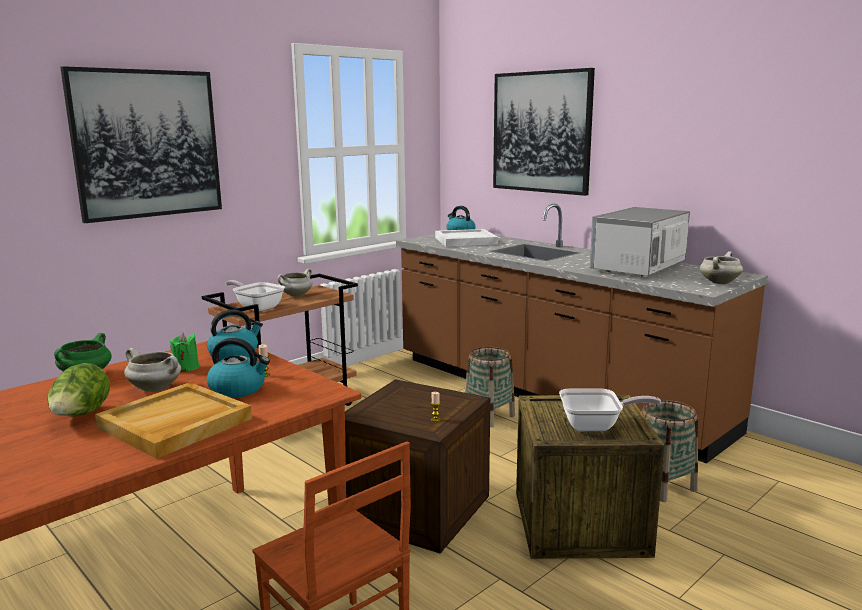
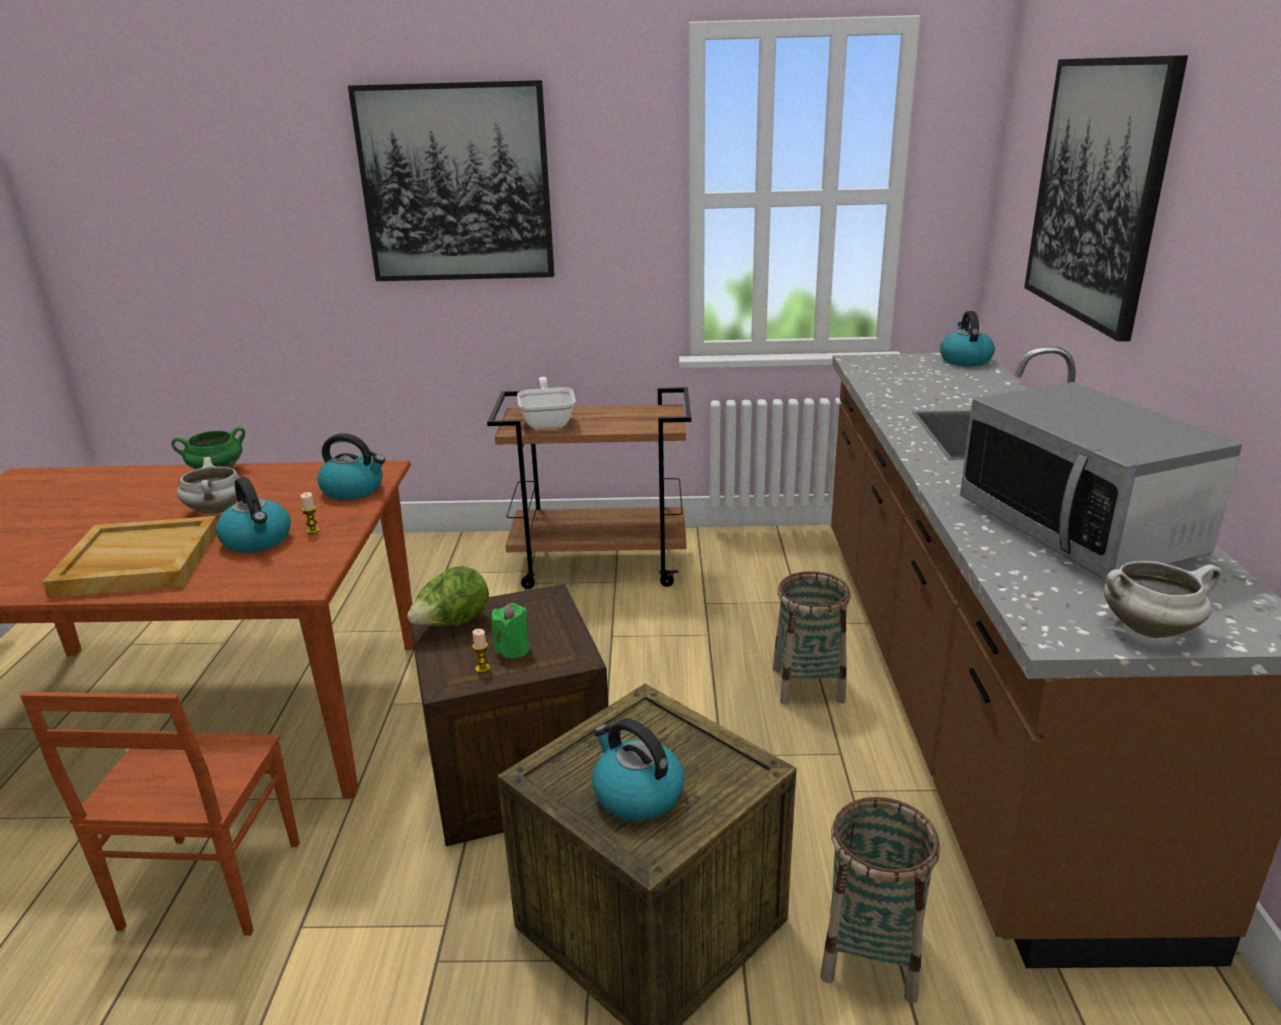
camera: 45 degrees right, 10 degrees up
(81, 416) = (120, 520): lettuce -> lettuce (452, 624)
(186, 368) = (287, 492): green candle -> green candle (512, 649)
(296, 296) = (621, 415): white cooking pot -> none
(465, 241) = (929, 379): white tray -> none
(596, 426) = (636, 794): frying pan -> kettle
(639, 268) = (1078, 529): microwave -> microwave turned 105 degrees counterclockwise

